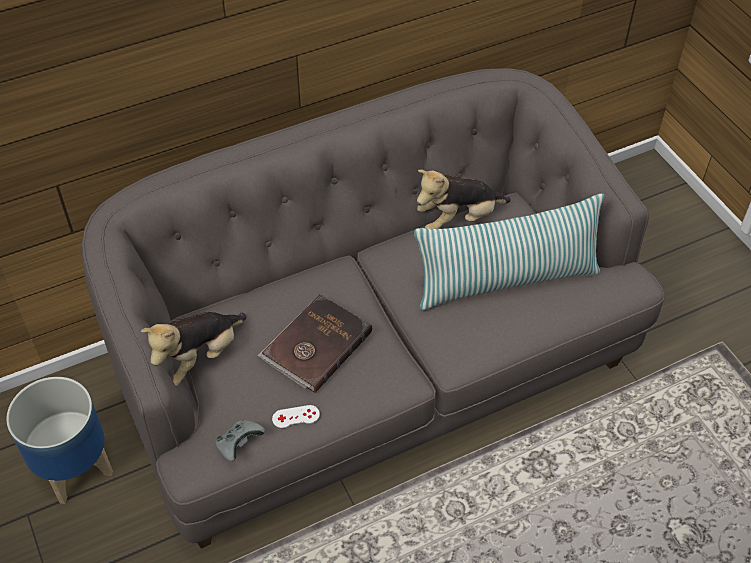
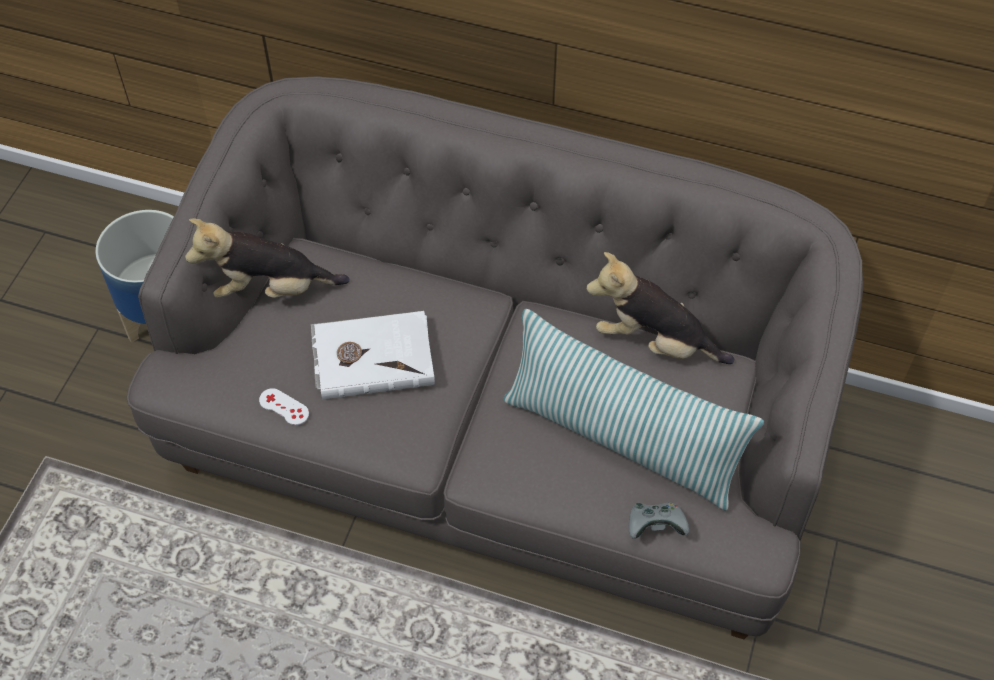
camera: 45 degrees right, 5 degrees up
(239, 445) = (214, 392): grey game controller -> grey game controller (655, 527)
(315, 345) = (372, 356): brown book -> white book

